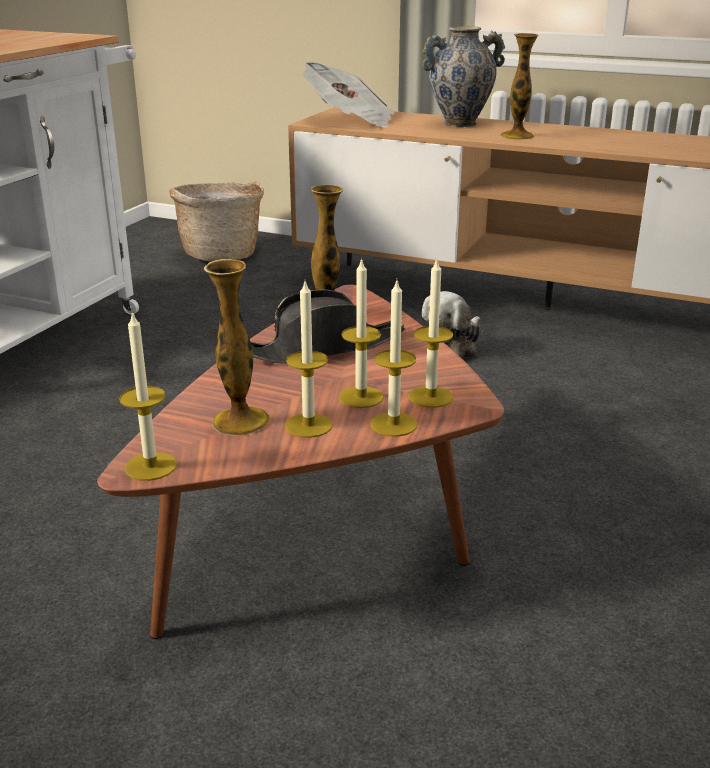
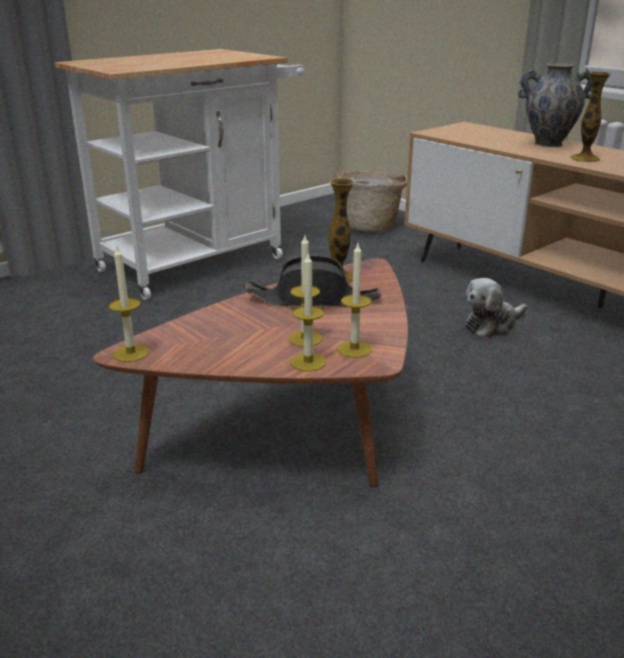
camera: 25 degrees right, 0 degrees up
(241, 421) = (211, 337): vase -> none
(308, 425) = (251, 350): candle -> none
(350, 121) = (460, 134): newspaper -> none

